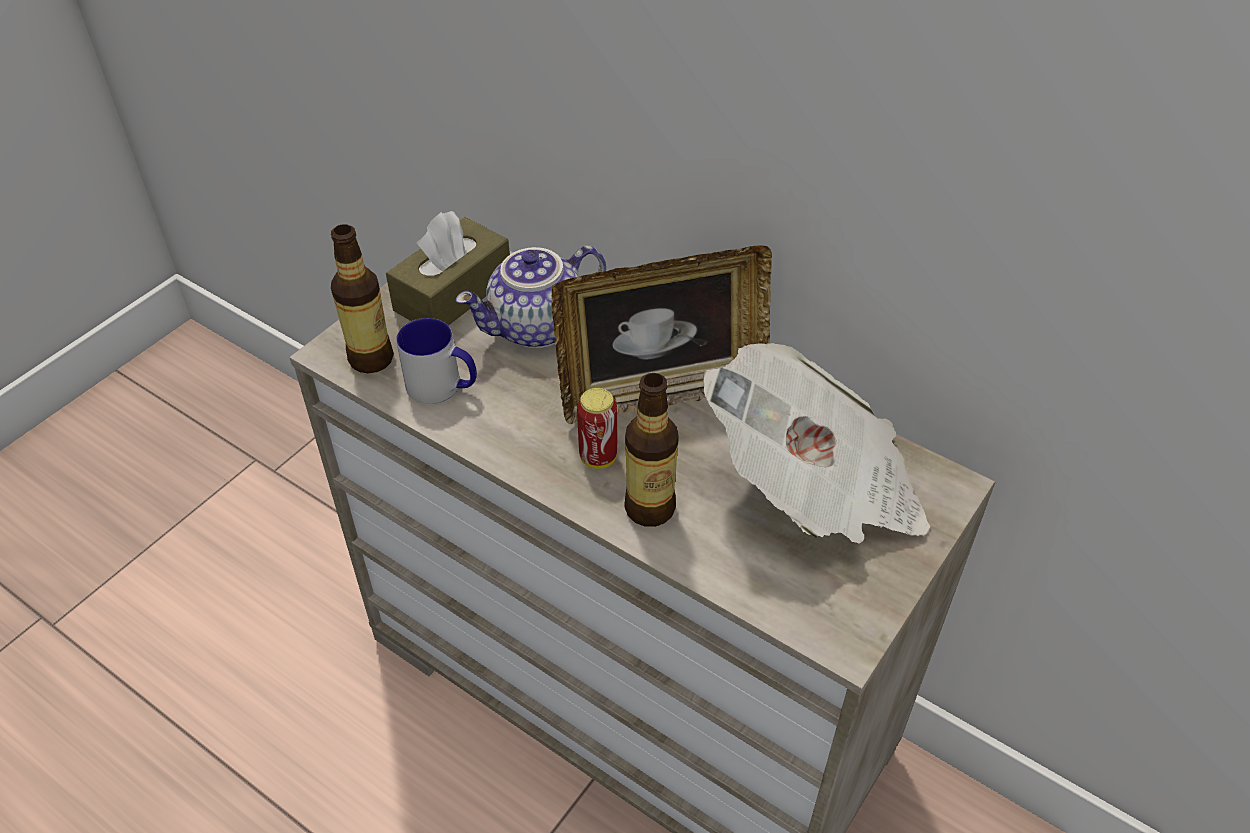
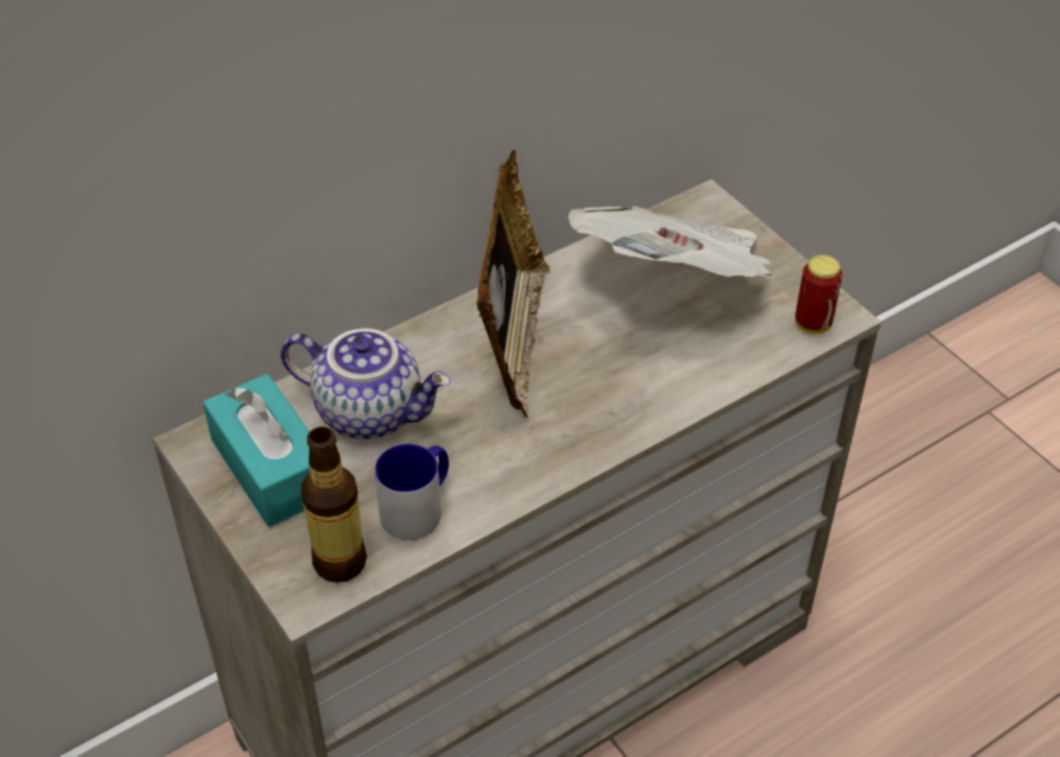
camera: 70 degrees left, 0 degrees up
(453, 293) = (271, 468): brown tissue box -> turquoise tissue box
(537, 329) = (371, 411): teapot -> teapot turned 60 degrees counterclockwise
(598, 457) = (576, 410): can -> can (812, 324)
(650, 508) = (654, 391): bottle -> none

